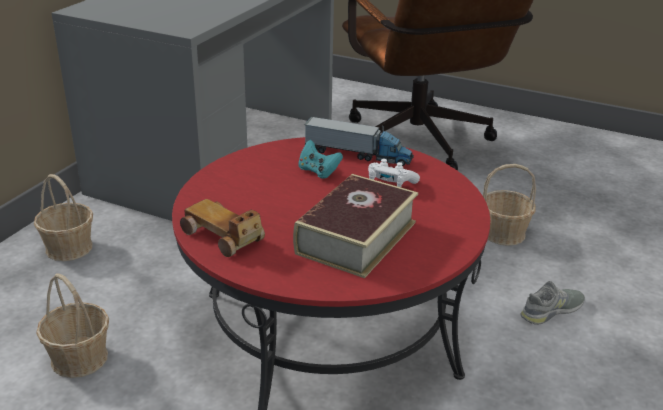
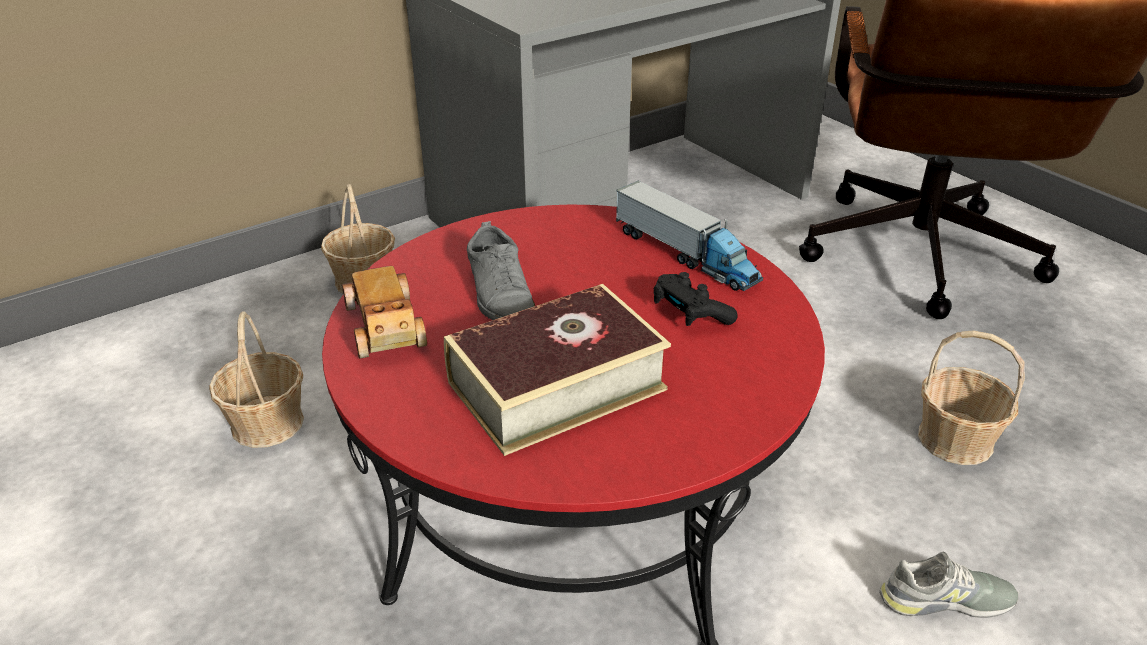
camera: 30 degrees right, 5 degrees up
(274, 201) = (500, 293): none -> grey shoe
(318, 171) = (603, 266): turquoise game controller -> none
(390, 183) = (690, 313): white game controller -> black game controller

